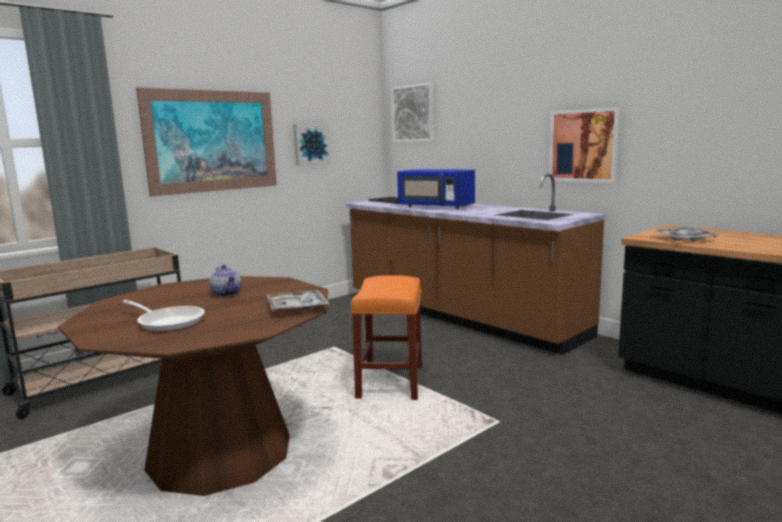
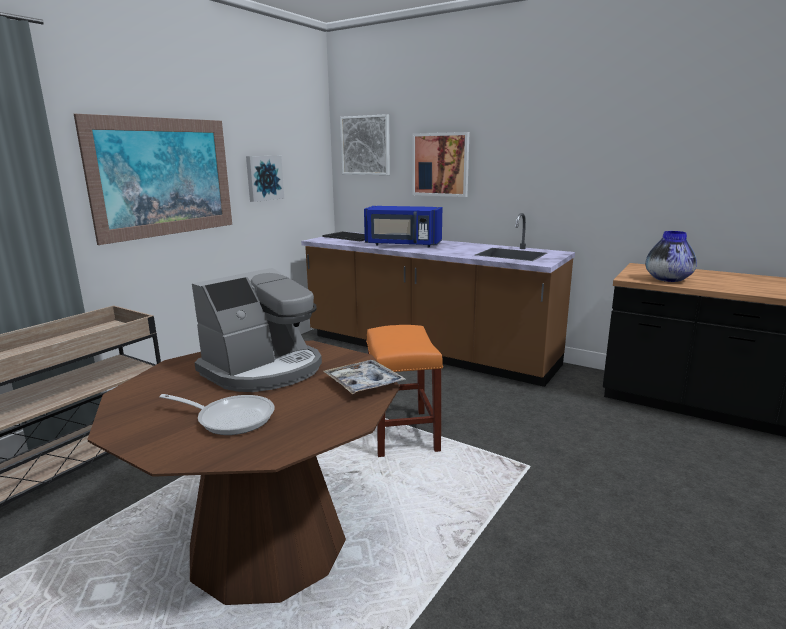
camera: 15 degrees left, 5 degrees up
(227, 294) = (264, 370): teapot -> coffee machine
(583, 145) = (553, 186): picture -> picture (440, 164)
(684, 239) = (667, 280): tray -> vase

